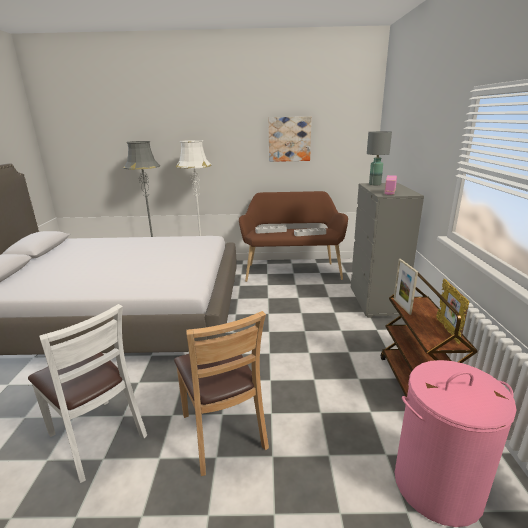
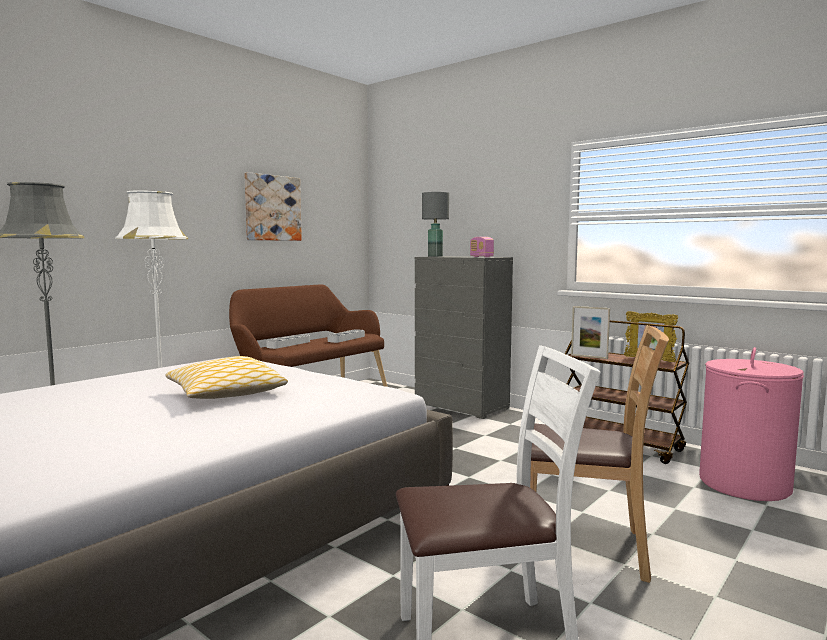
camera: 50 degrees left, 15 degrees down
(143, 264) = (226, 394): none -> pillow

